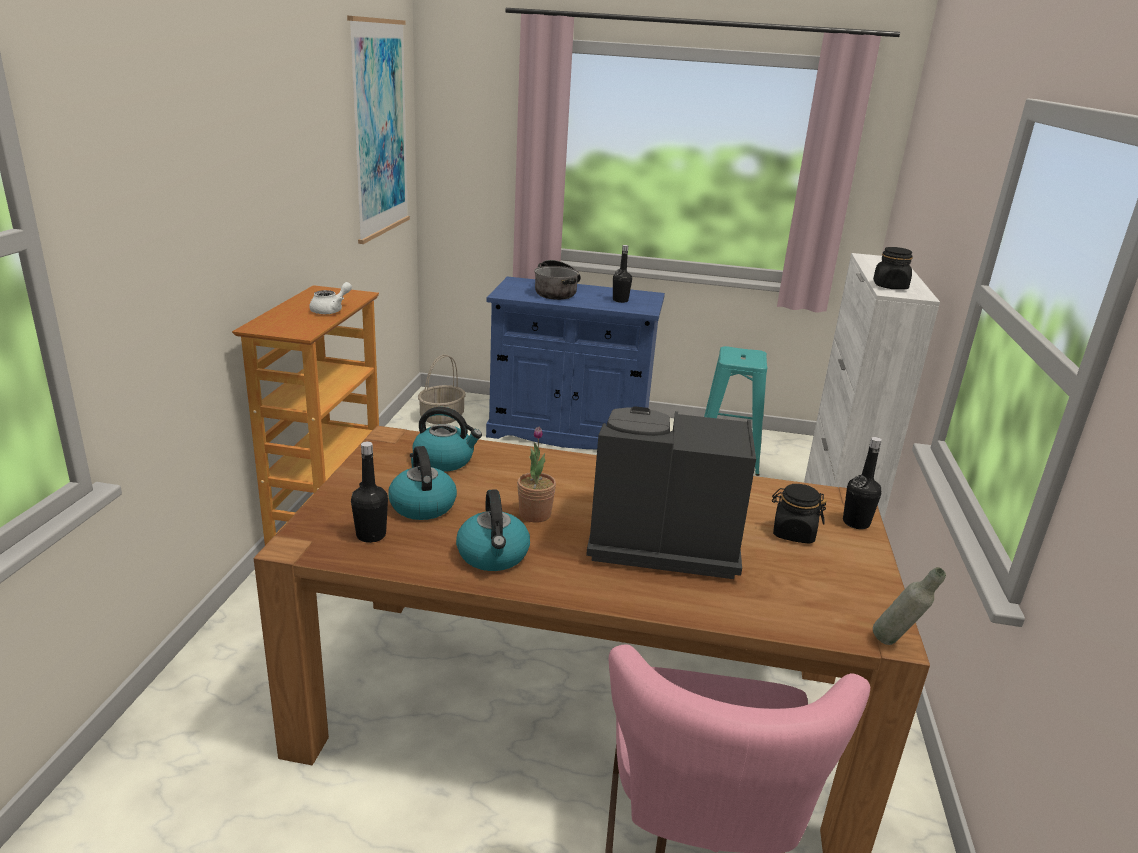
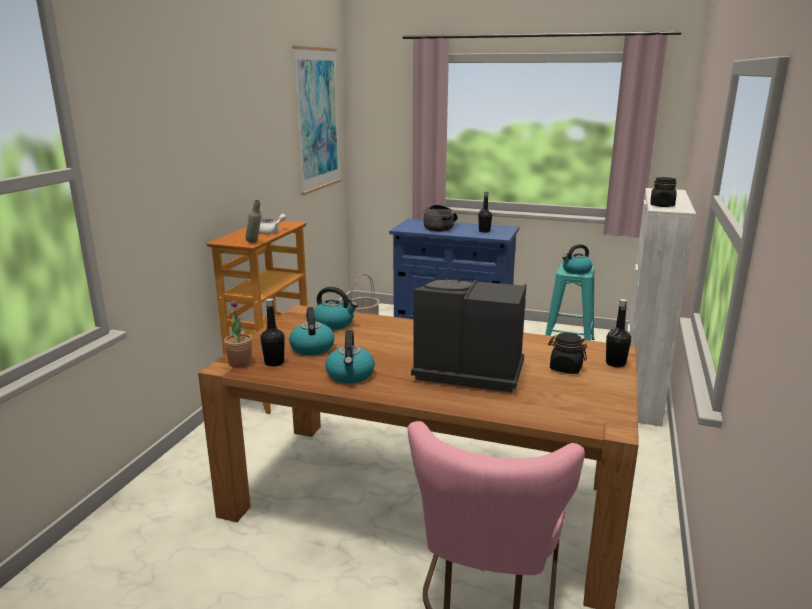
camera: 10 degrees right, 5 degrees down
(535, 514) = (385, 354): potted plant -> potted plant (240, 363)
(744, 359) = (576, 271): none -> kettle
(896, 644) = (617, 432): grey bottle -> grey bottle (255, 243)

